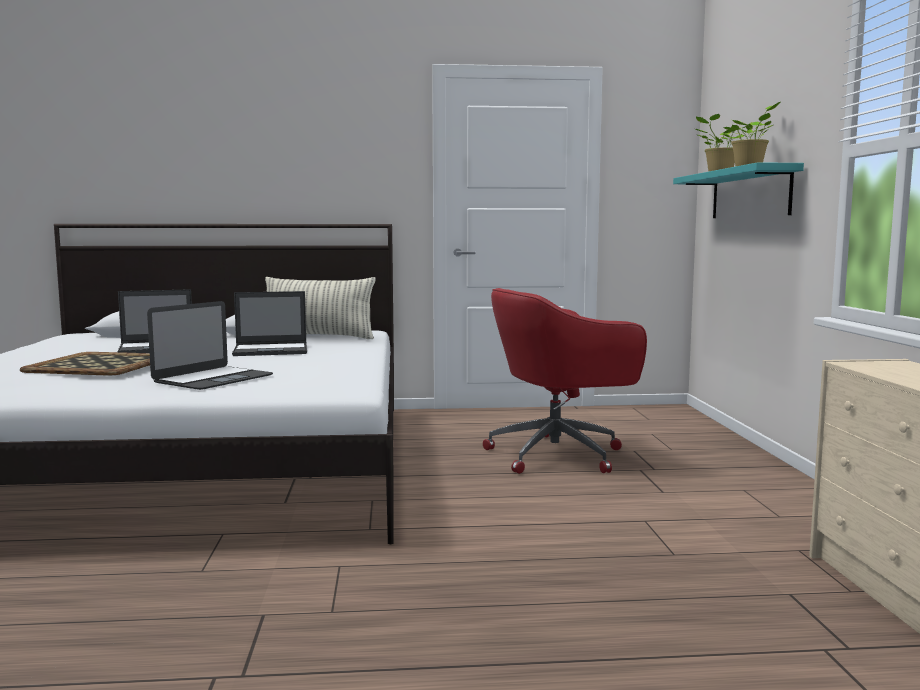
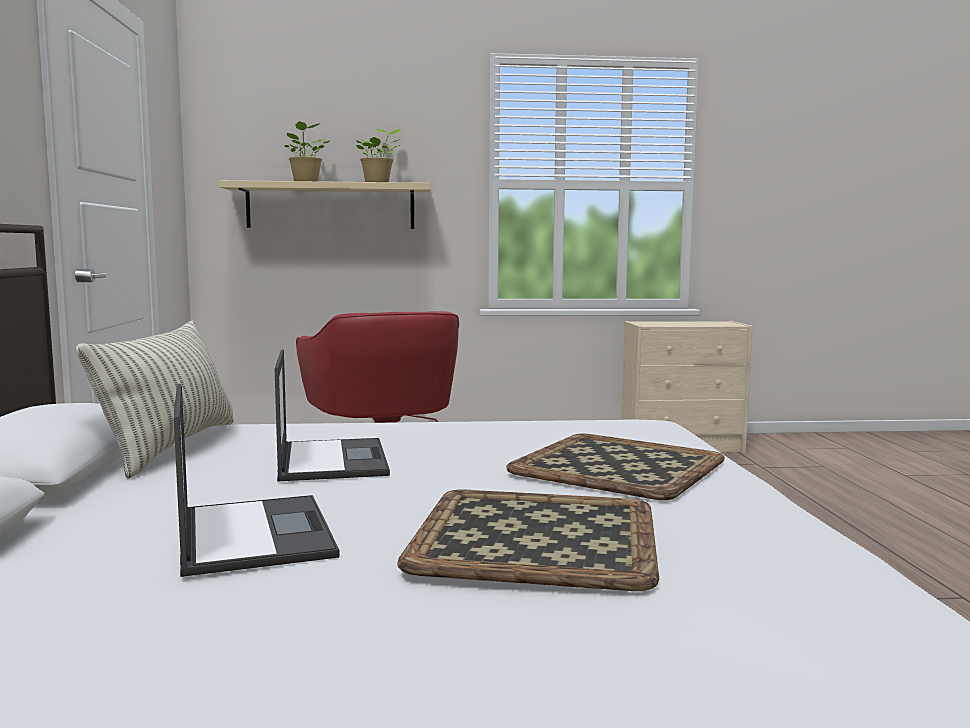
camera: 90 degrees left, 0 degrees up
(213, 378) = (615, 466): laptop -> tray
(749, 194) = (330, 206): turquoise shelf -> beige shelf

